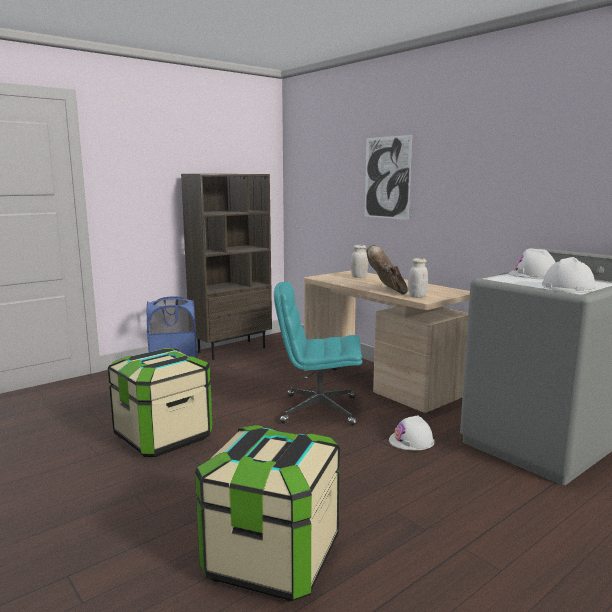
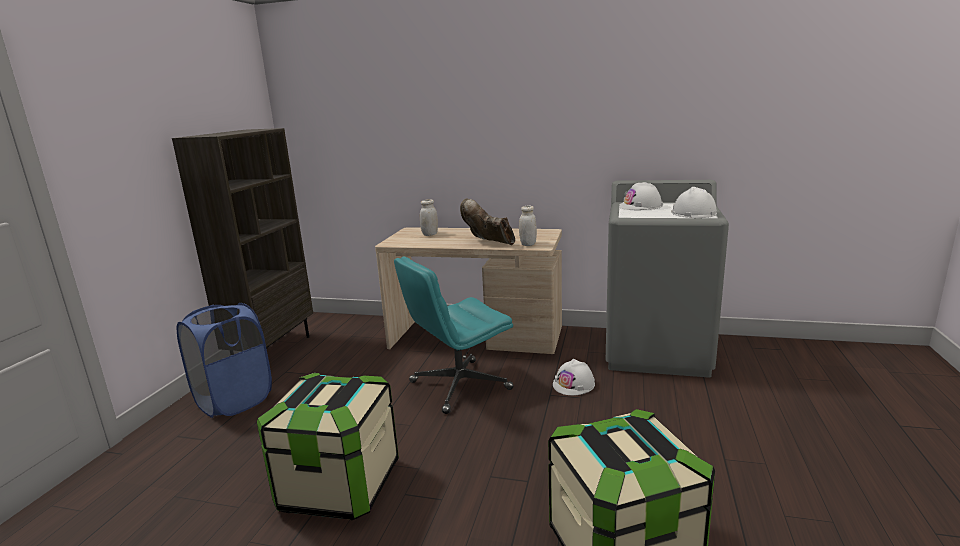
camera: 35 degrees left, 5 degrees up
(387, 178) = (437, 123): picture -> none

